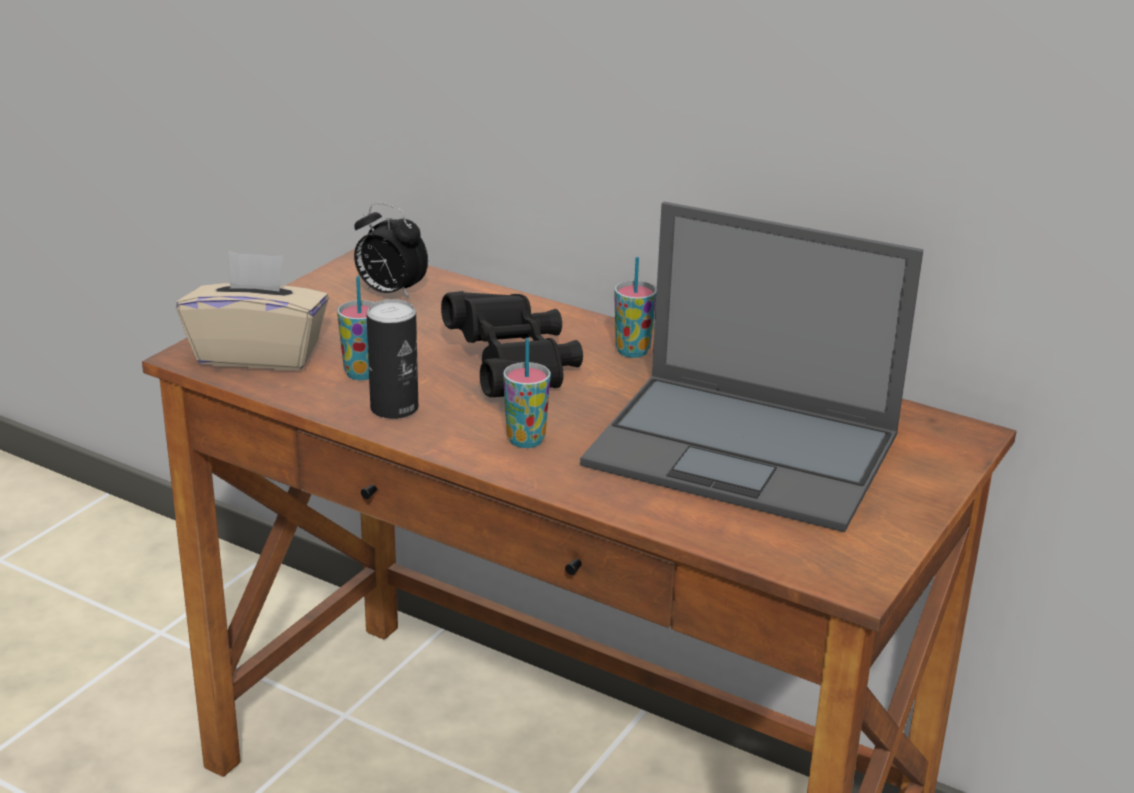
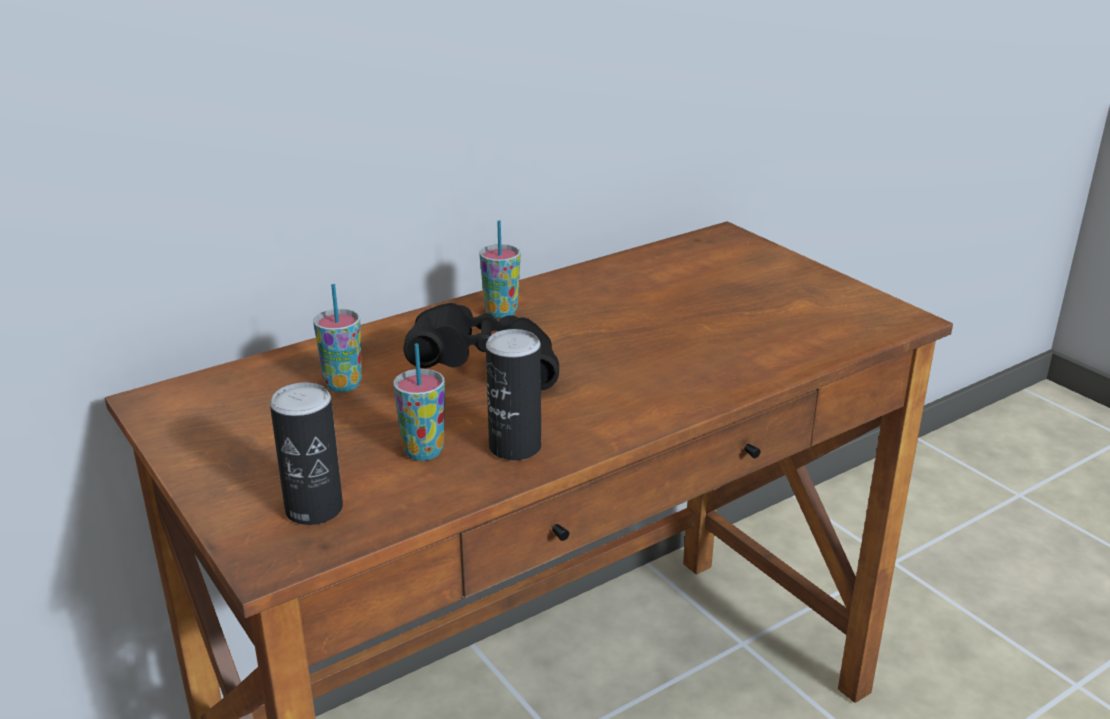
camera: 65 degrees left, 0 degrees up
(258, 354) = (314, 509): beige tissue box -> can
(389, 293) = (251, 401): alarm clock -> none
(526, 440) = (627, 393): cup -> cup (343, 384)
(746, 451) = (703, 309): laptop -> none

